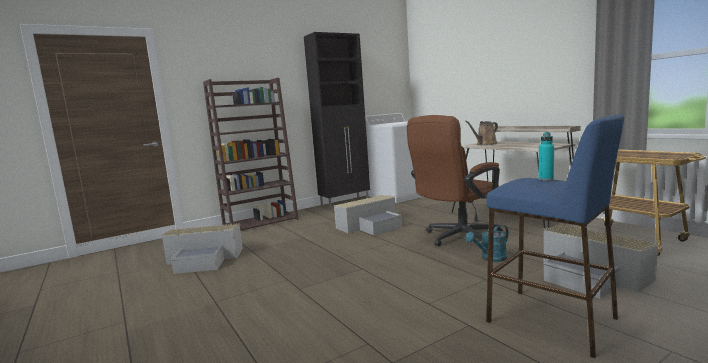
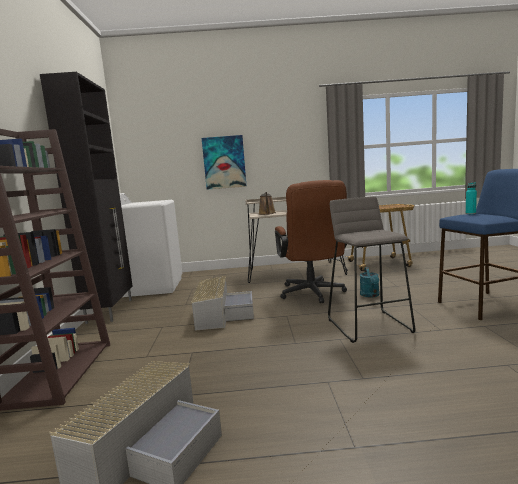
camera: 60 degrees left, 0 degrees up
(403, 273) = (369, 325): none -> grey stool
(484, 84) = (224, 162): none -> picture
(592, 275) = (425, 282): grey storage box -> none

